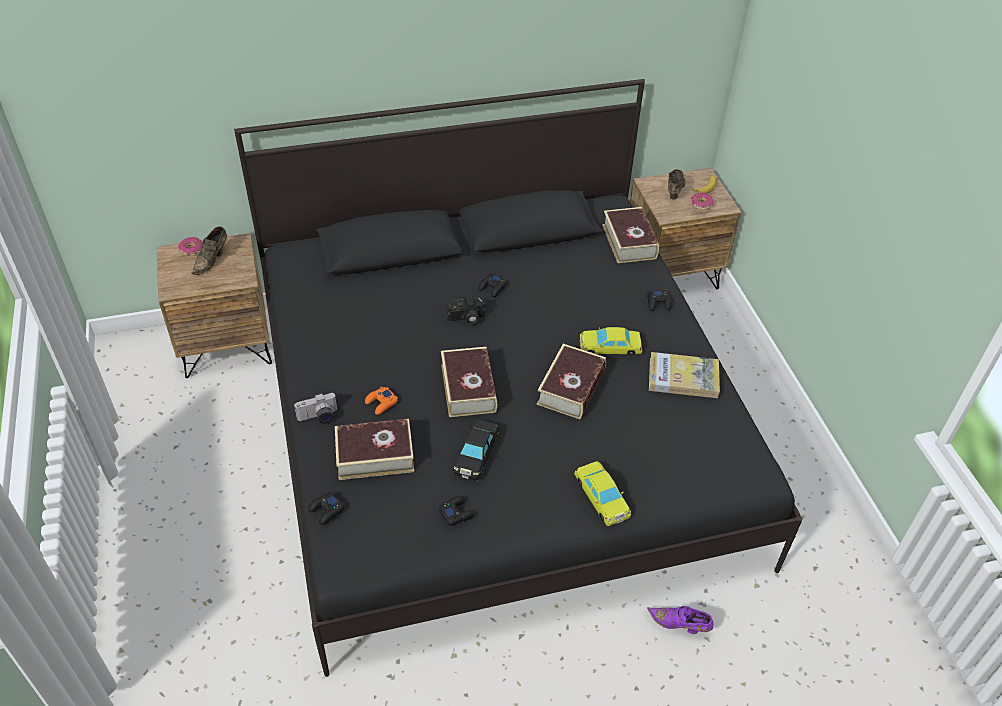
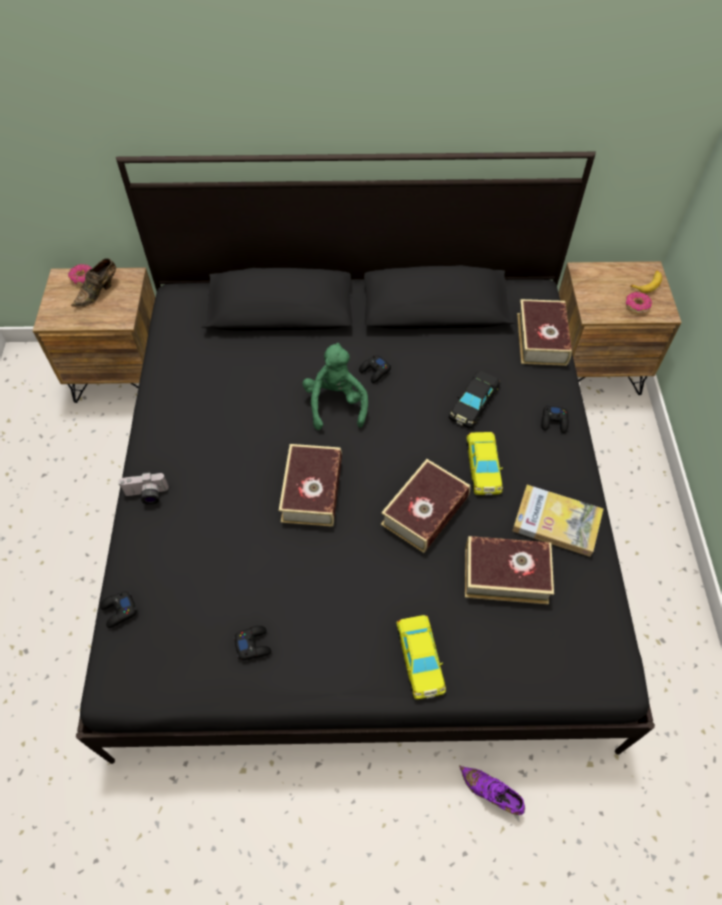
camera: 15 degrees right, 10 degrees up
(375, 455) = (188, 554): book -> book (506, 574)
(381, 403) = (215, 491): orange game controller -> none
(466, 318) = (336, 403): camera -> green plush toy
(476, 453) = (296, 573): black toy car -> black toy car (473, 402)
(610, 346) = (483, 466): yellow toy car -> yellow toy car turned 105 degrees counterclockwise
(674, 191) = (610, 284): brown shoe -> none

